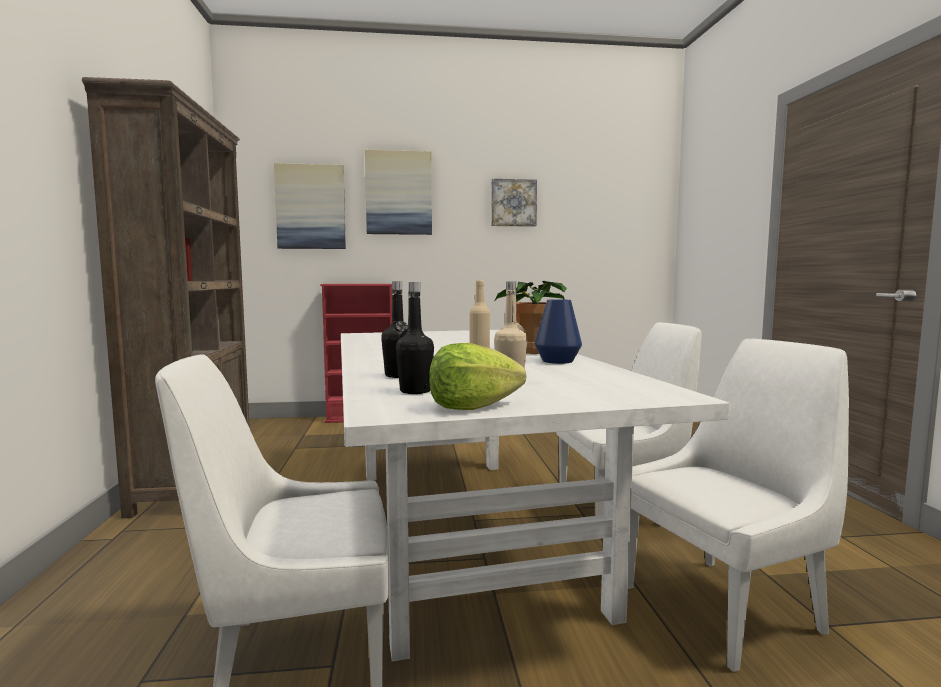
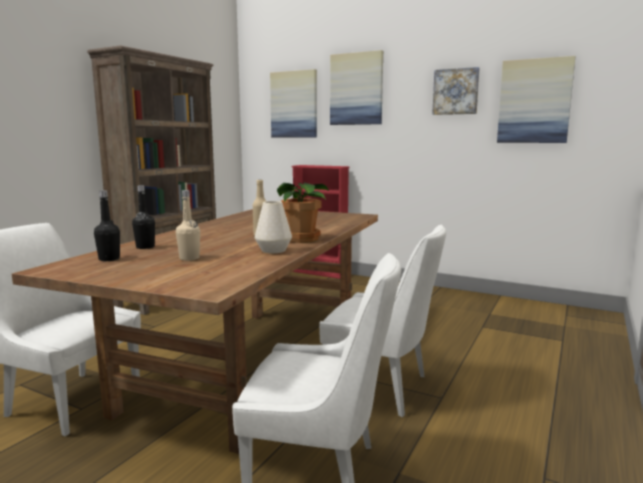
camera: 35 degrees right, 5 degrees up
(462, 530) = (249, 365): white dining table -> brown dining table
(472, 406) = (90, 274): lettuce -> none
(558, 361) = (273, 250): blue vase -> white vase
(587, 216) = (534, 101): none -> picture

